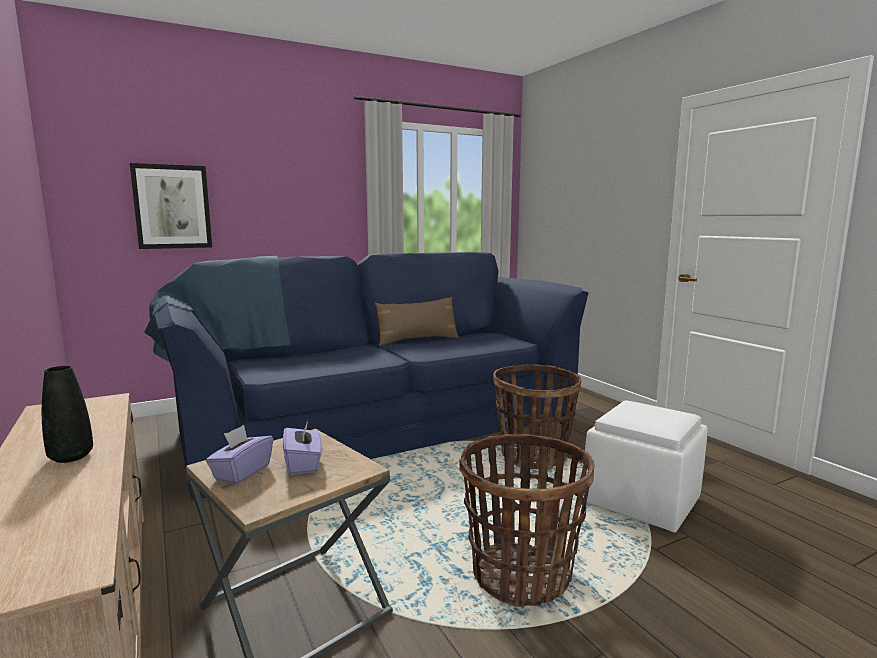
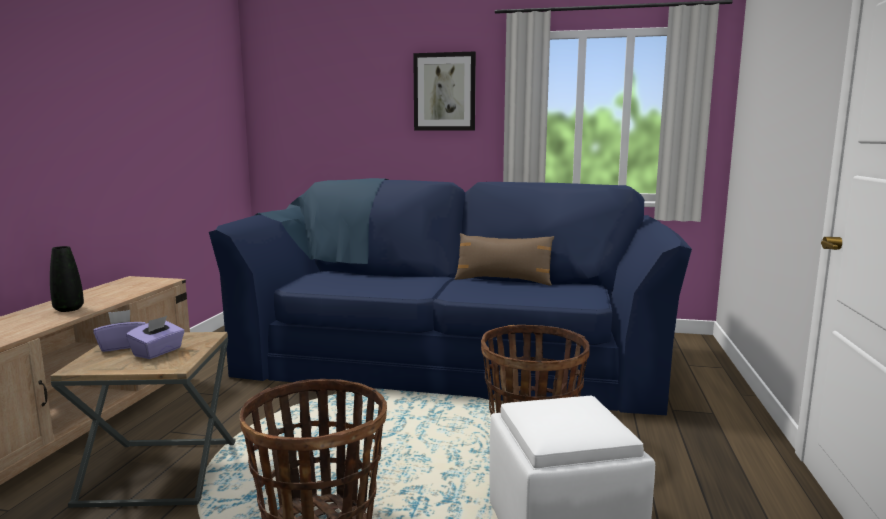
camera: 40 degrees right, 0 degrees up
(172, 207) = (329, 131): picture -> picture (444, 92)

